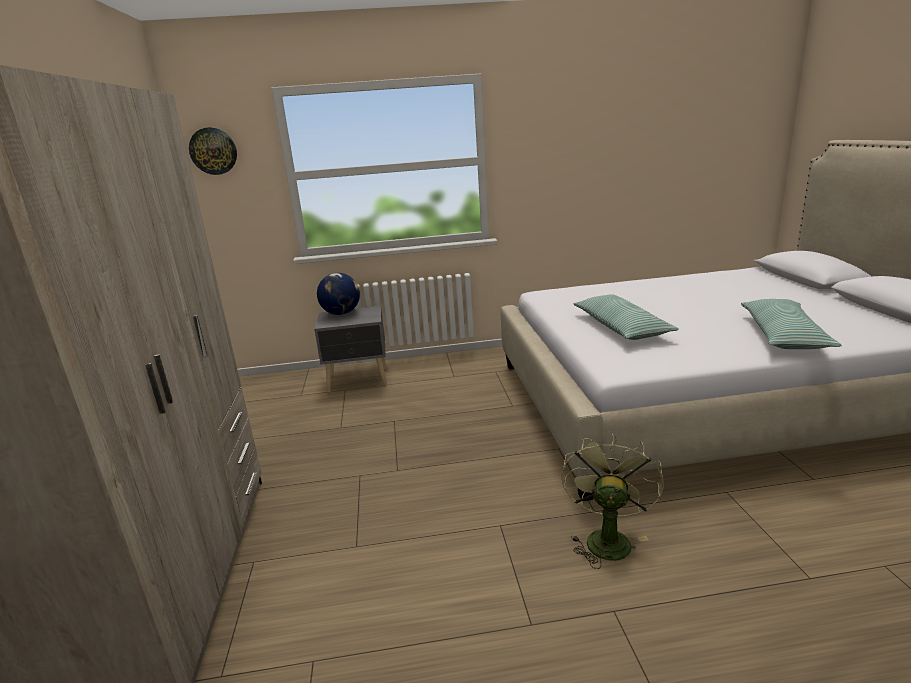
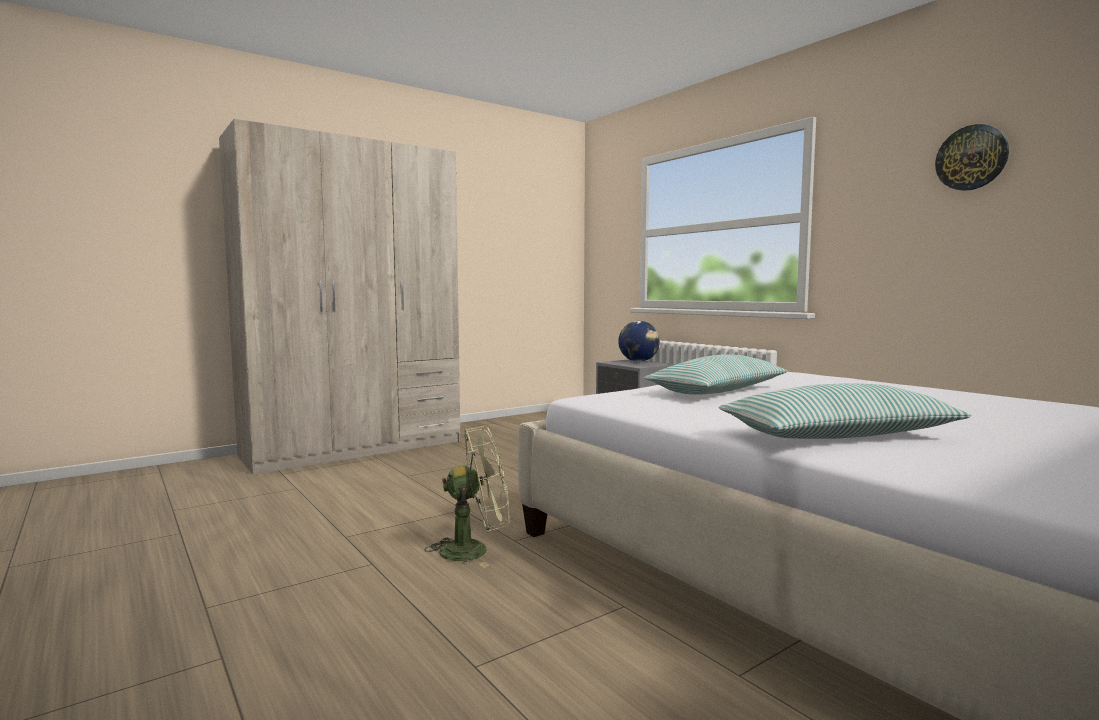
camera: 60 degrees right, 15 degrees down
(213, 151) = (603, 213): wall clock -> wall clock (971, 158)

